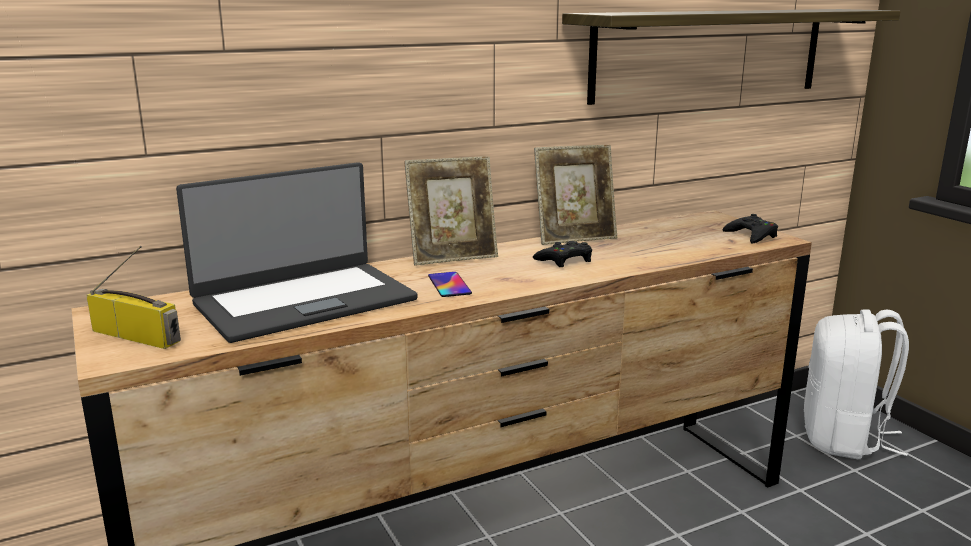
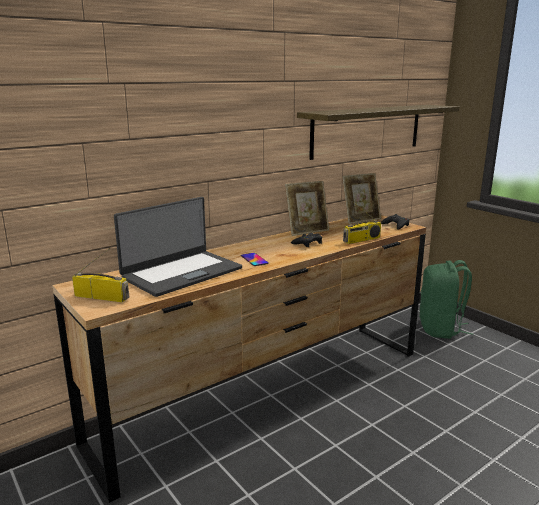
camera: 10 degrees left, 0 degrees up
(452, 257) = (248, 245): picture frame -> picture frame (360, 220)
(671, 260) = (361, 240): none -> radio
(843, 439) = (440, 329): white backpack -> green backpack

